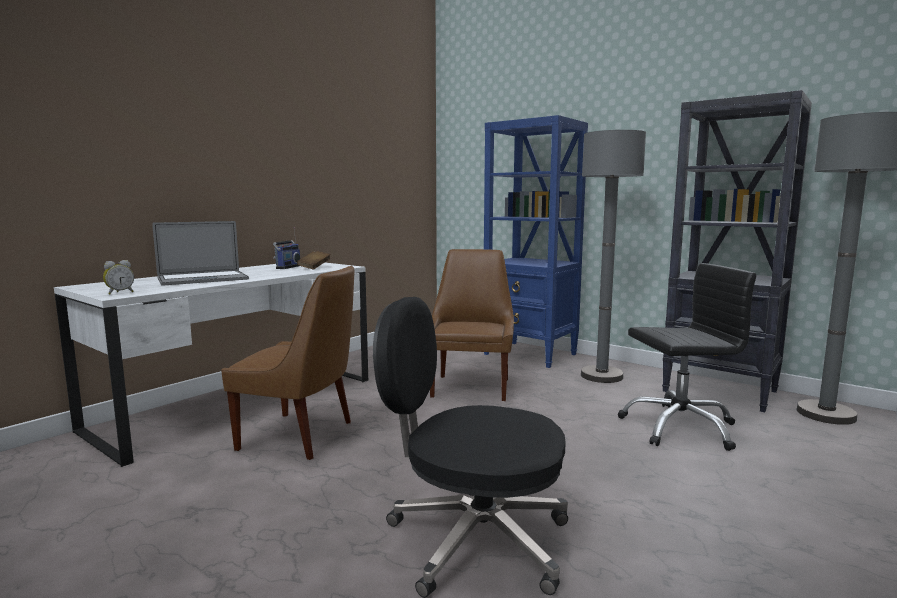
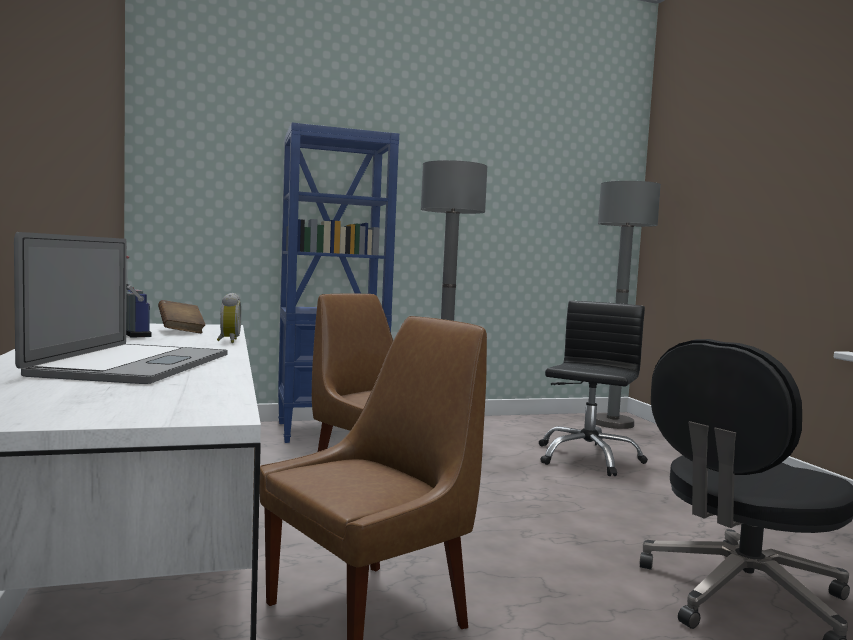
camera: 55 degrees left, 5 degrees down
(120, 292) = (173, 407): alarm clock -> alarm clock (228, 341)
(721, 391) = (536, 424): black bookcase -> none

